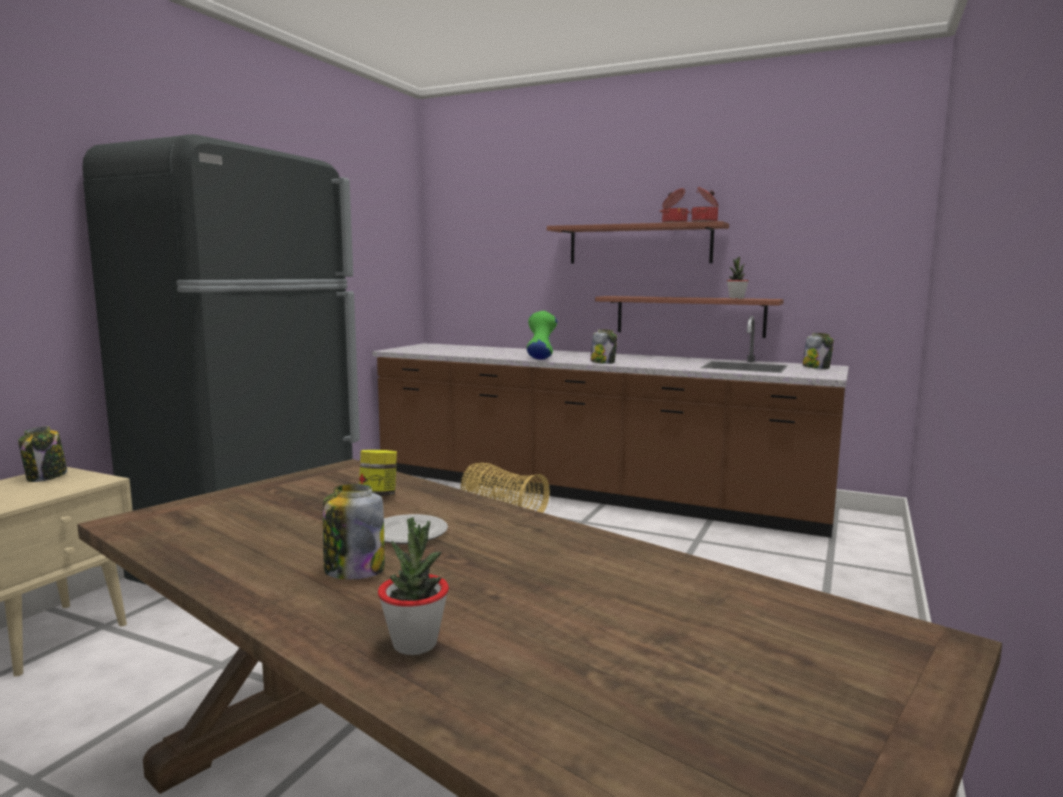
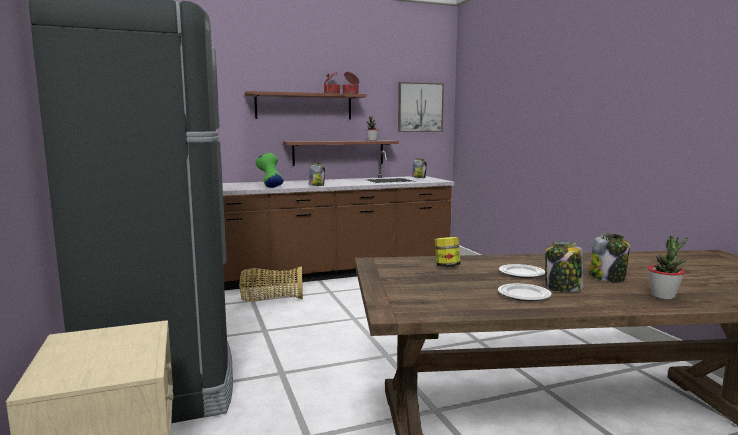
camera: 45 degrees left, 0 degrees up
(46, 477) = (80, 343): jar -> jar (607, 278)
(283, 557) = (524, 295): none -> plate
(849, 240) = (420, 107): none -> picture

